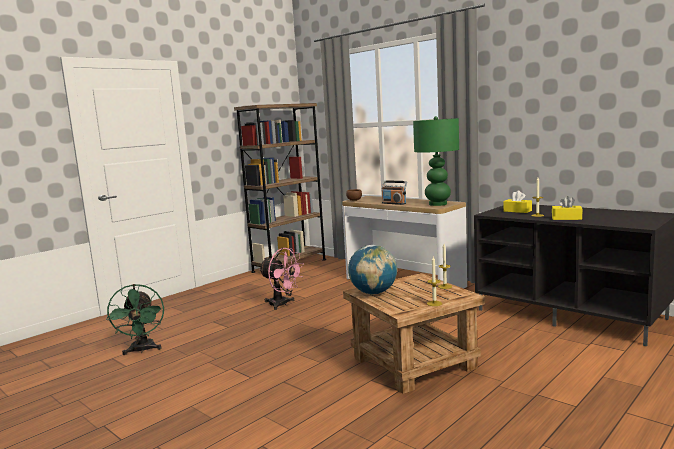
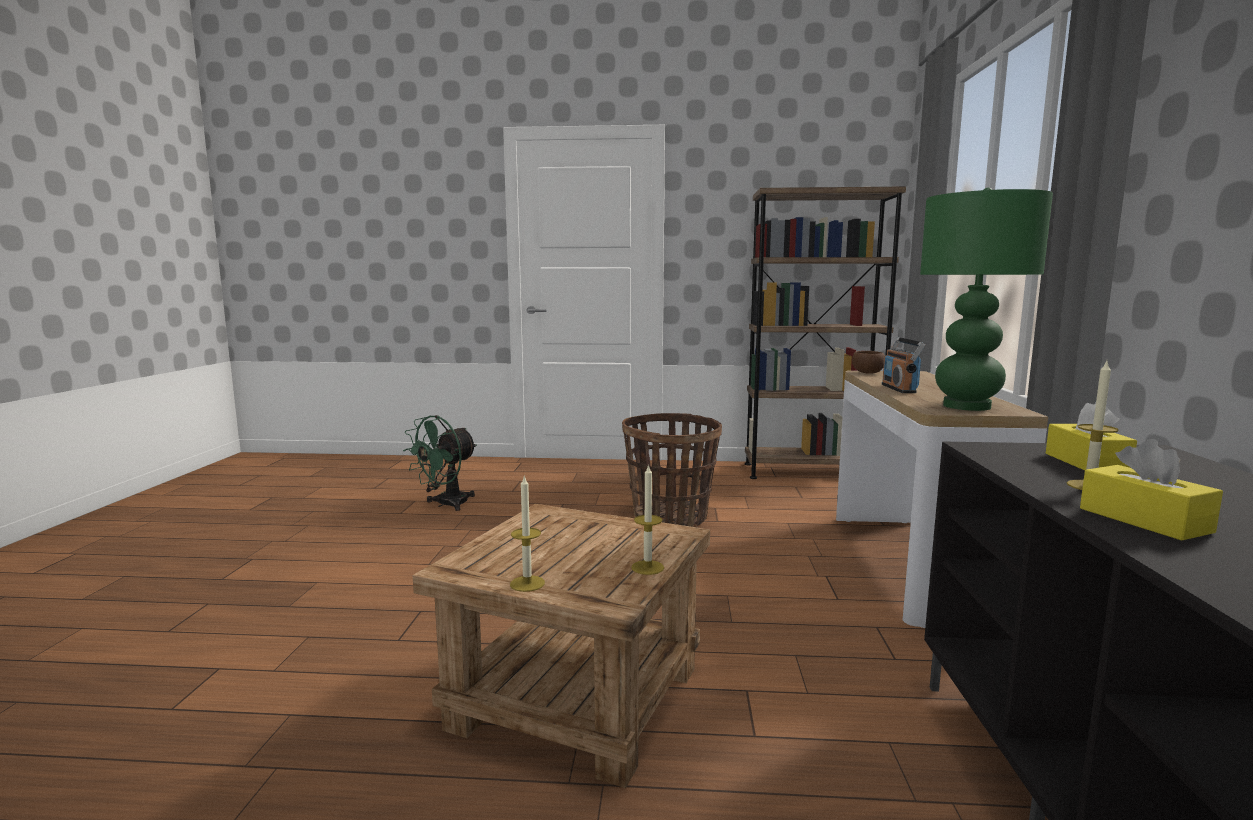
camera: 50 degrees right, 0 degrees up
(282, 304) = (670, 517): pink fan -> basket
(373, 293) = (542, 524): globe -> none

